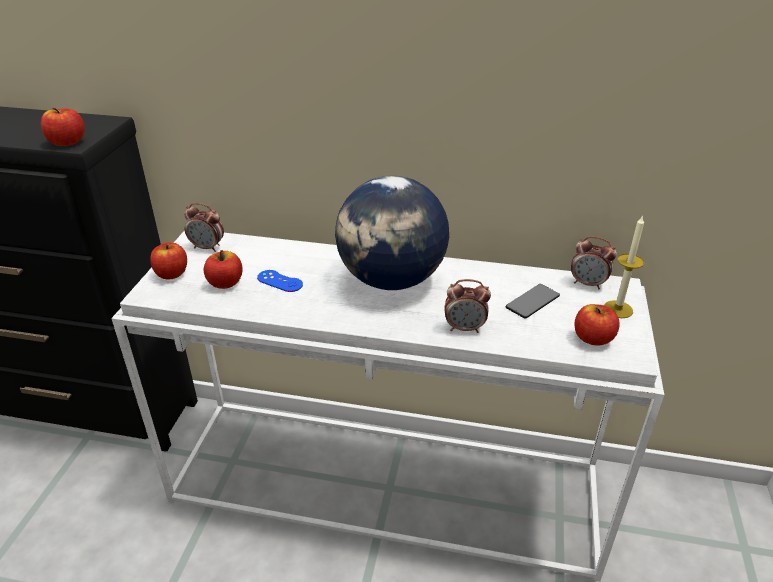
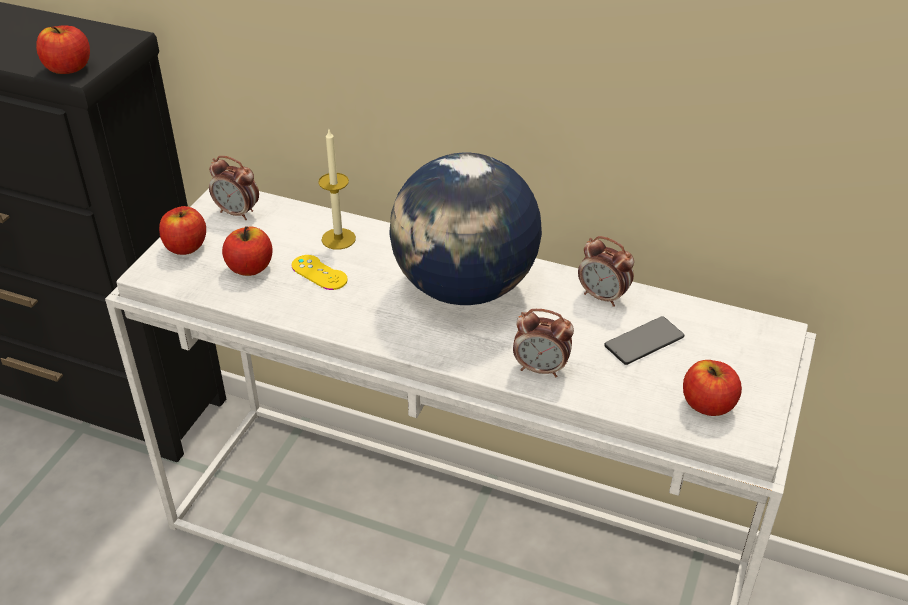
camera: 10 degrees right, 5 degrees up
(280, 281) = (319, 273): blue game controller -> yellow game controller
(588, 283) = (730, 323): alarm clock -> alarm clock (603, 297)
(618, 309) = (758, 366): candle -> candle (338, 239)

